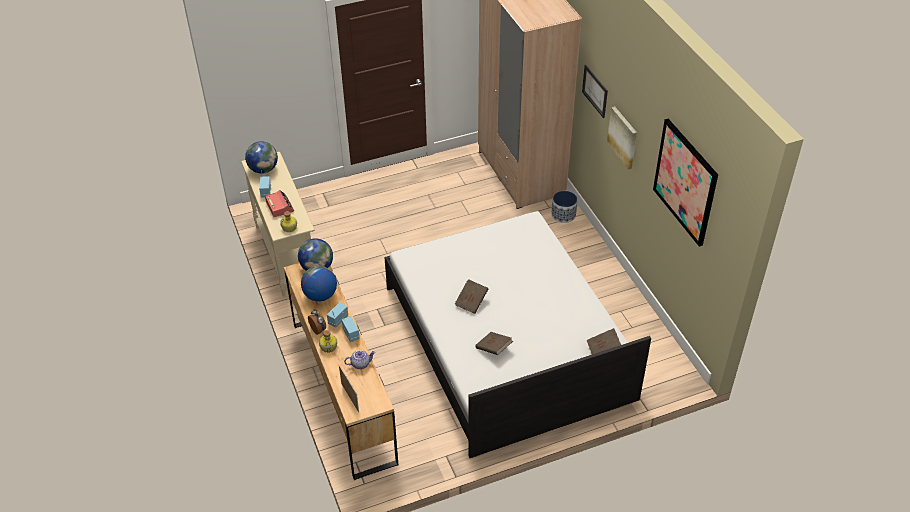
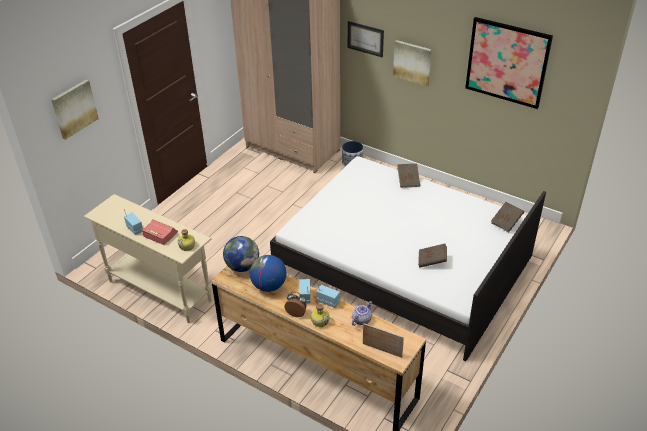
camera: 35 degrees left, 5 degrees down
(263, 169) = (113, 213): globe -> none
(265, 62) = (74, 108): none -> picture
(471, 302) = (379, 237): brown book -> brown book (408, 180)

